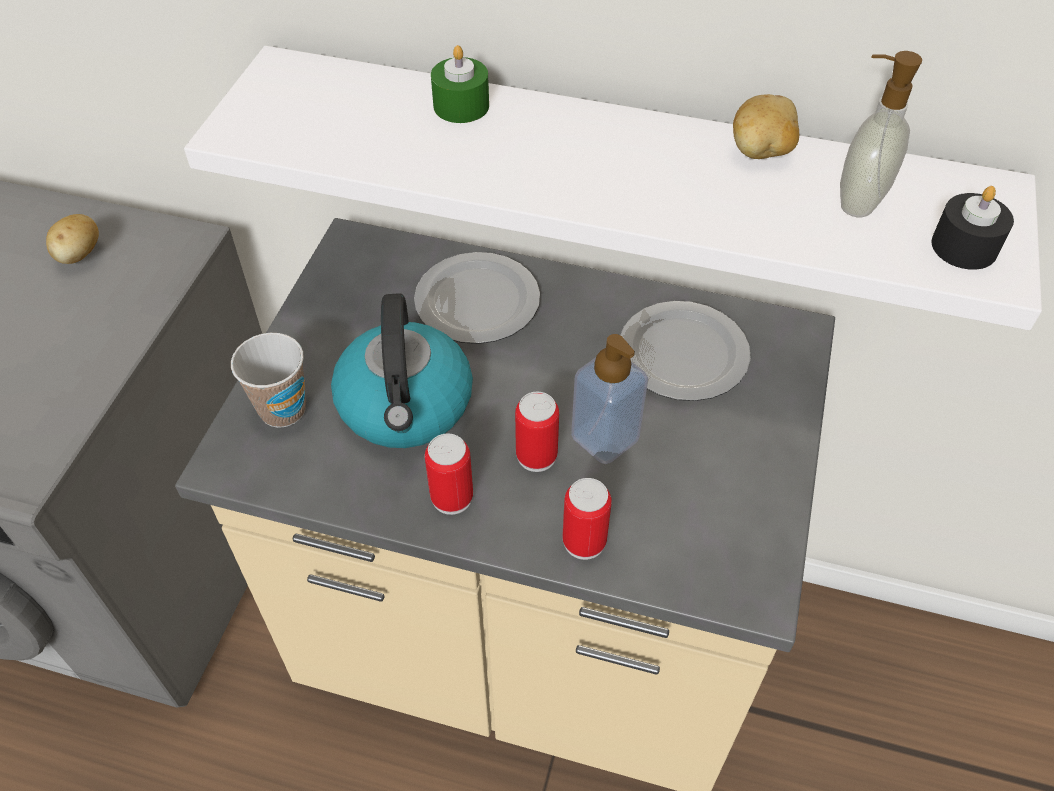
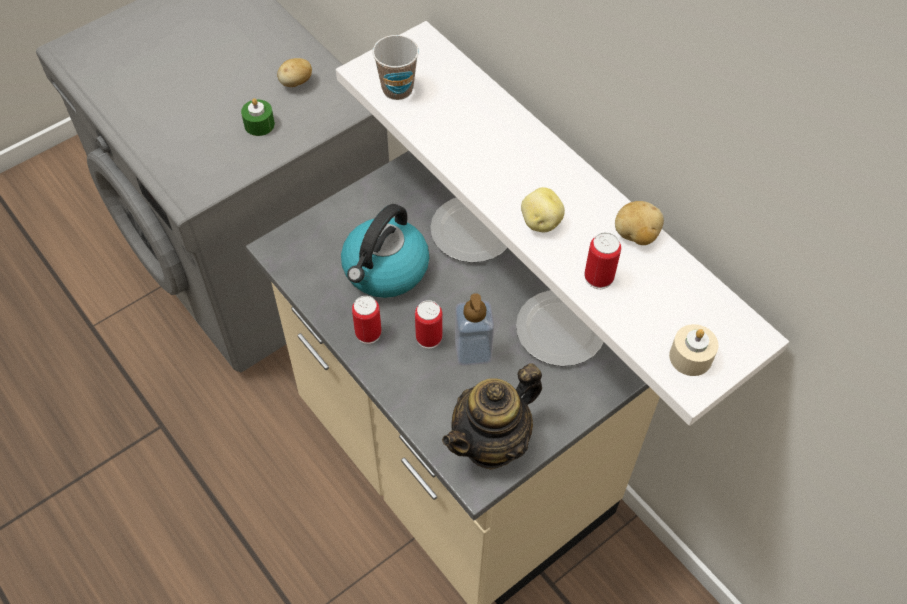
camera: 35 degrees right, 5 degrees up
(283, 410) = (323, 235): cup -> cup (397, 89)
(461, 105) = (496, 116): green candle -> green candle (259, 124)
(584, 541) = (414, 397): can -> can (598, 277)
(637, 193) = (540, 222): none -> potato
(730, 534) = (492, 442): none -> teapot
(857, 200) = (659, 295): soap dispenser -> none
(964, 247) = (690, 357): black candle -> beige candle

